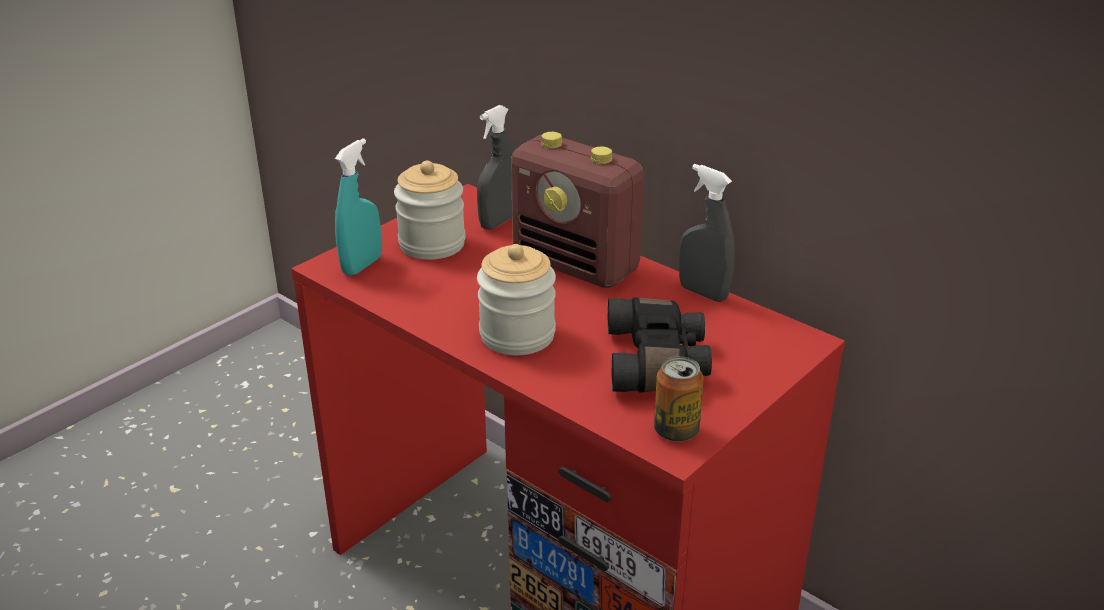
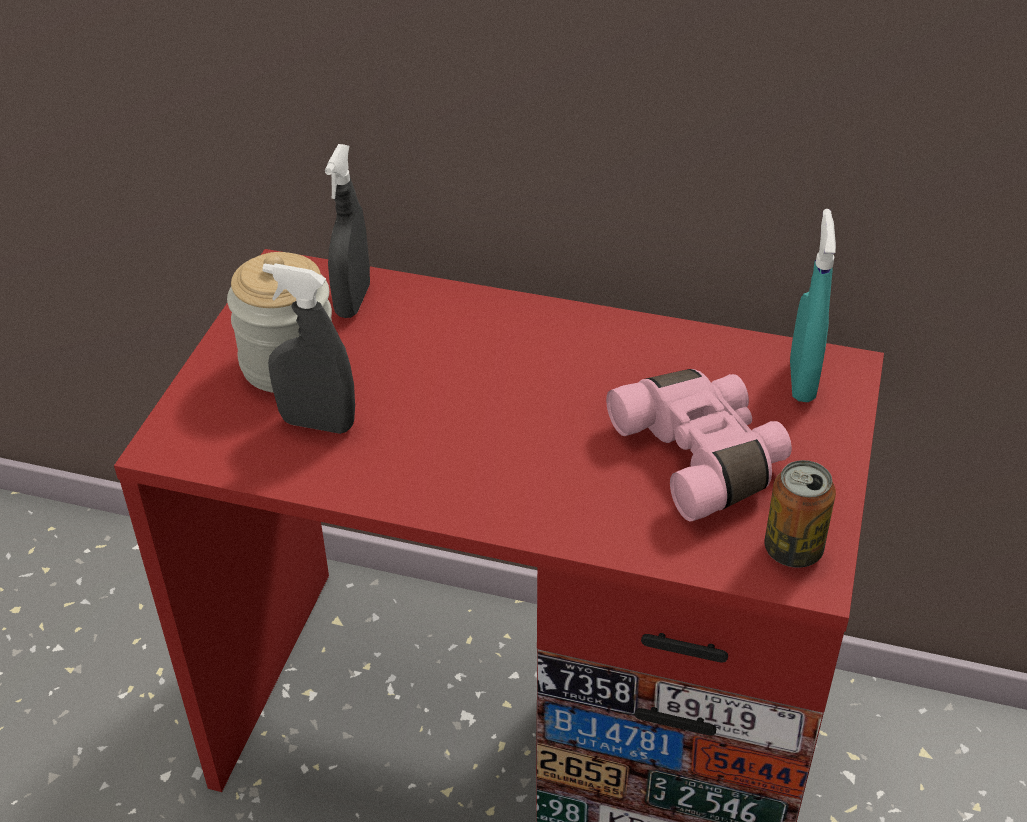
camera: 25 degrees left, 10 degrees up
(362, 265) = (216, 429): turquoise spray bottle -> turquoise spray bottle (802, 381)
(517, 335) = (505, 473): jar -> none
(577, 265) = (504, 340): radio -> none
(658, 362) = (703, 456): black binoculars -> pink binoculars
(703, 293) = (683, 335): grey spray bottle -> grey spray bottle (317, 423)

